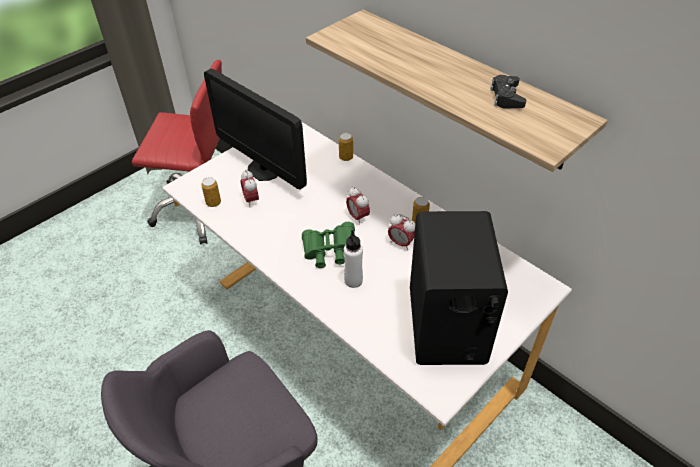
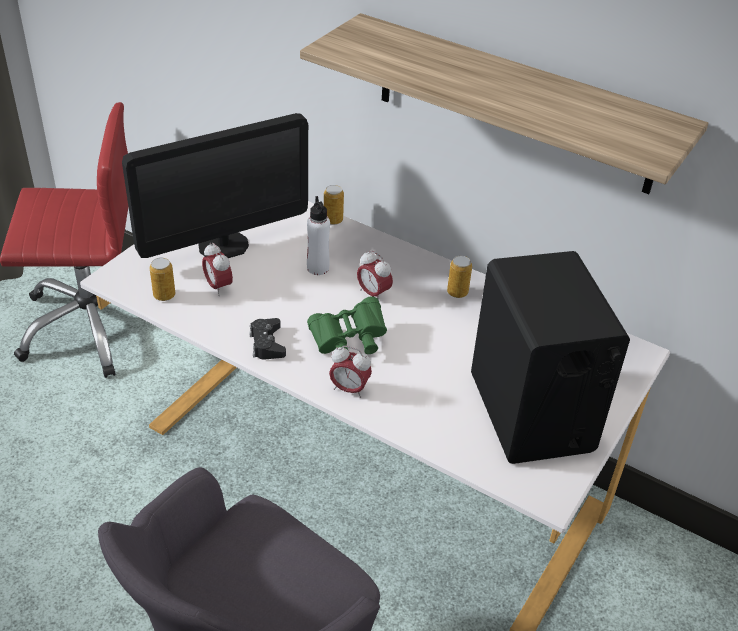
camera: 15 degrees left, 5 degrees down
(264, 169) = (223, 245): monitor -> monitor turned 60 degrees counterclockwise
(353, 281) = (393, 373): white bottle -> white bottle (318, 268)
(401, 243) = (441, 320): alarm clock -> alarm clock (349, 389)
(506, 97) = (583, 105): black game controller -> black game controller (267, 344)

